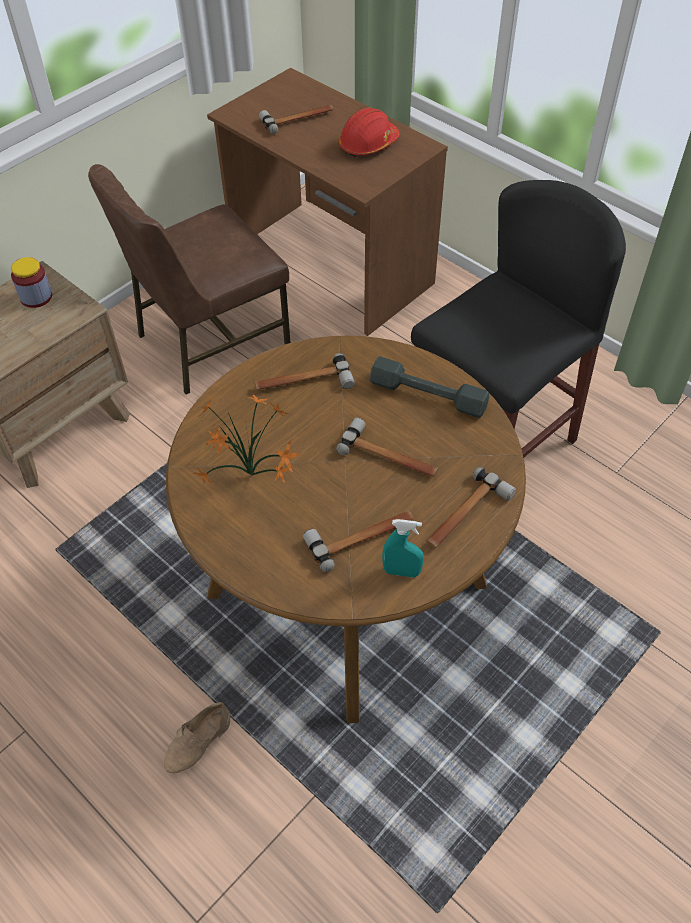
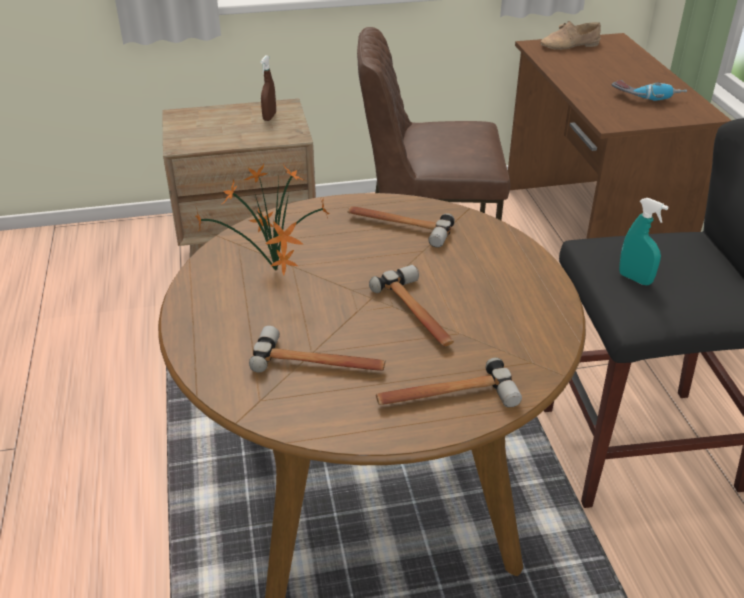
camera: 35 degrees right, 15 degrees down
(36, 297) = (269, 117): jar -> brown spray bottle
(199, 742) = (124, 543): beige shoe -> beige shoe (570, 45)
(298, 119) = (595, 64): hammer -> none
(368, 144) = (647, 97): red hard hat -> power drill
(401, 571) = (326, 410): turquoise spray bottle -> turquoise spray bottle (635, 279)
(428, 395) = (511, 284): grey dumbbell -> none

